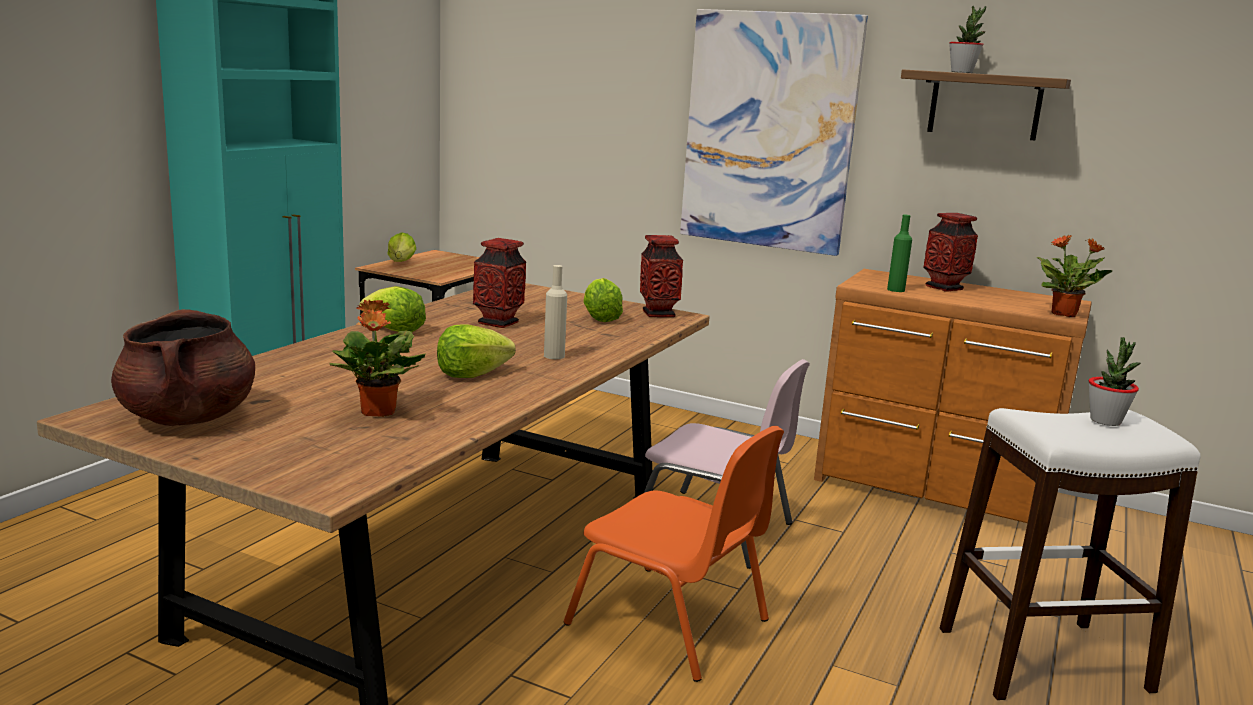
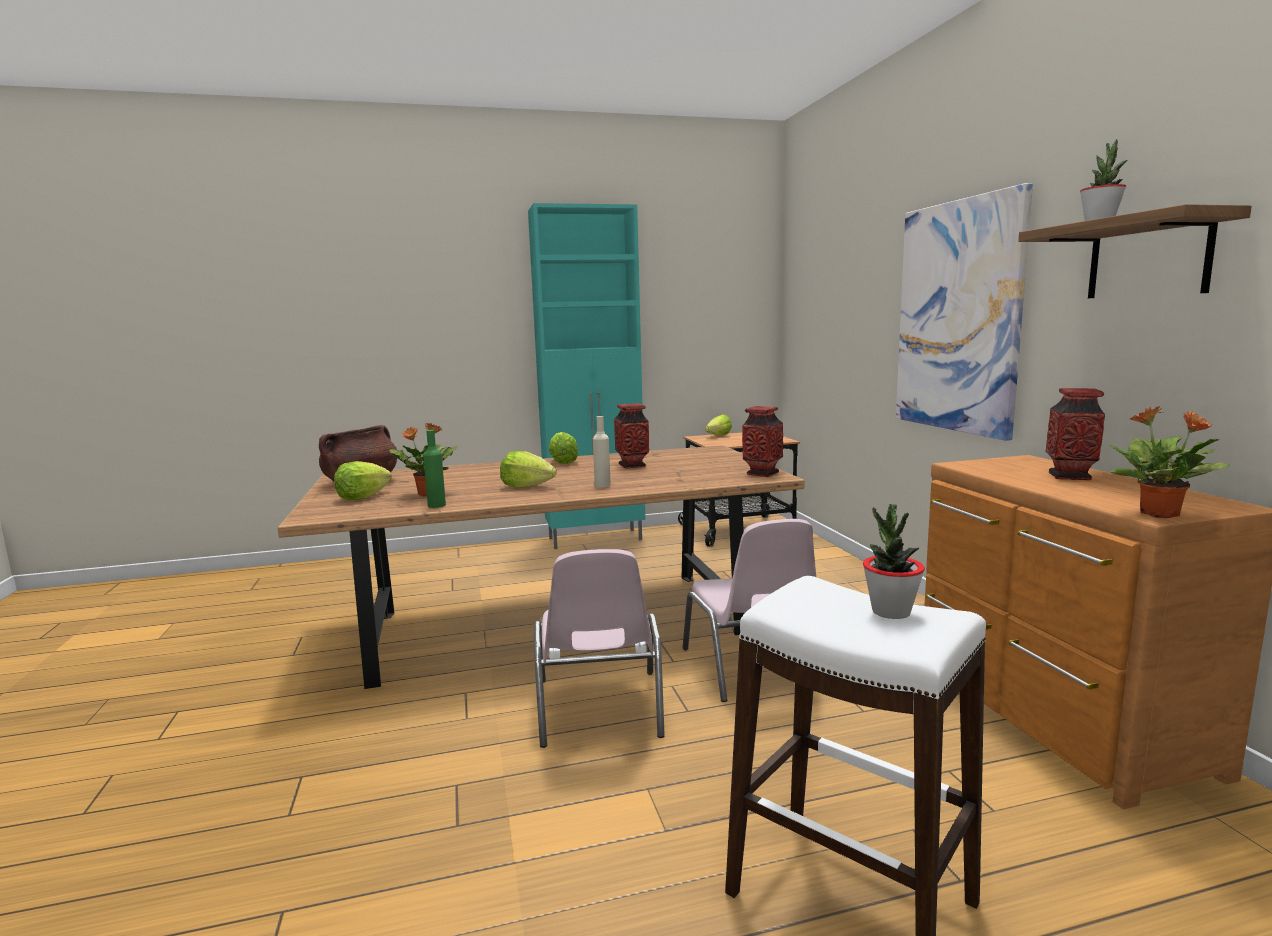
camera: 50 degrees right, 5 degrees down
(600, 318) = (708, 471): lettuce -> lettuce (362, 497)
(671, 623) = (598, 709): orange chair -> pink chair
(896, 290) = (991, 472): green bottle -> green bottle (436, 505)

